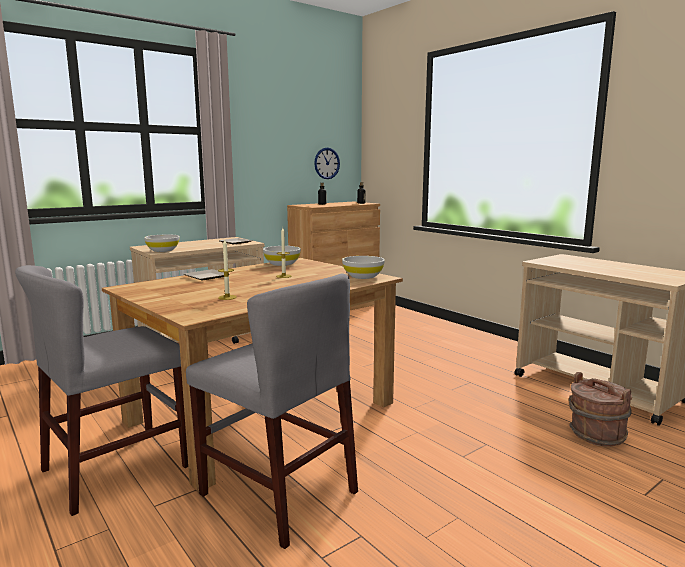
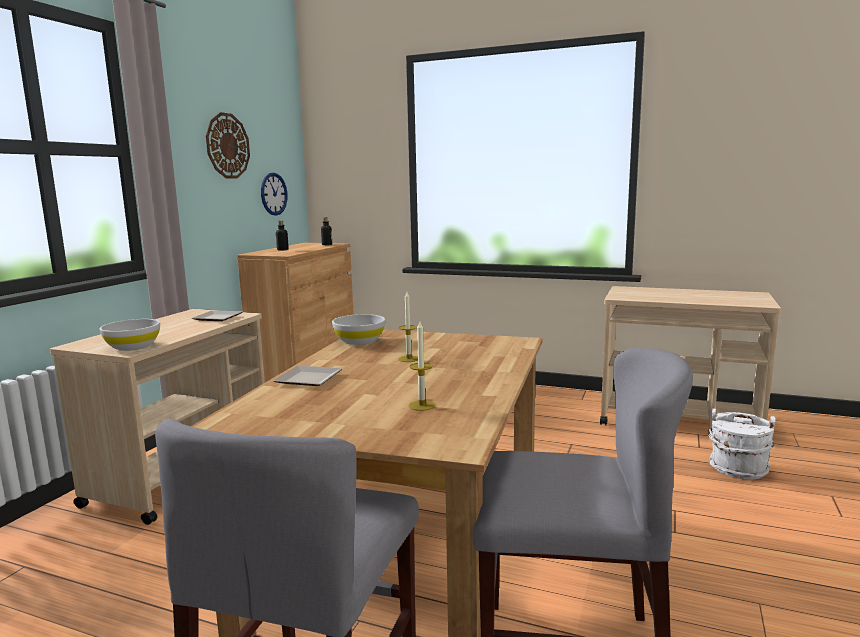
camera: 30 degrees left, 0 degrees up
(286, 127) = (227, 146): none -> wall clock
(363, 276) = (499, 343): white bowl -> none
(596, 434) = (738, 469): brown bucket -> white bucket

